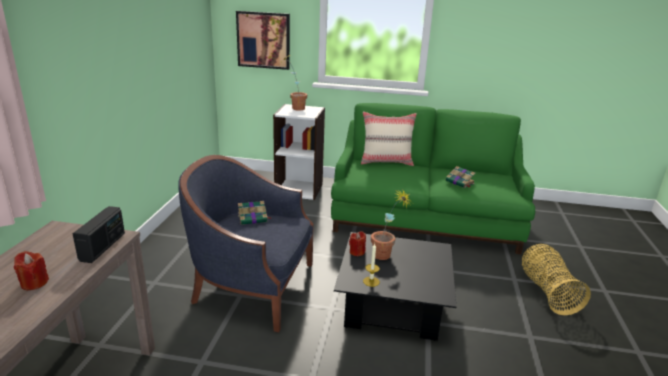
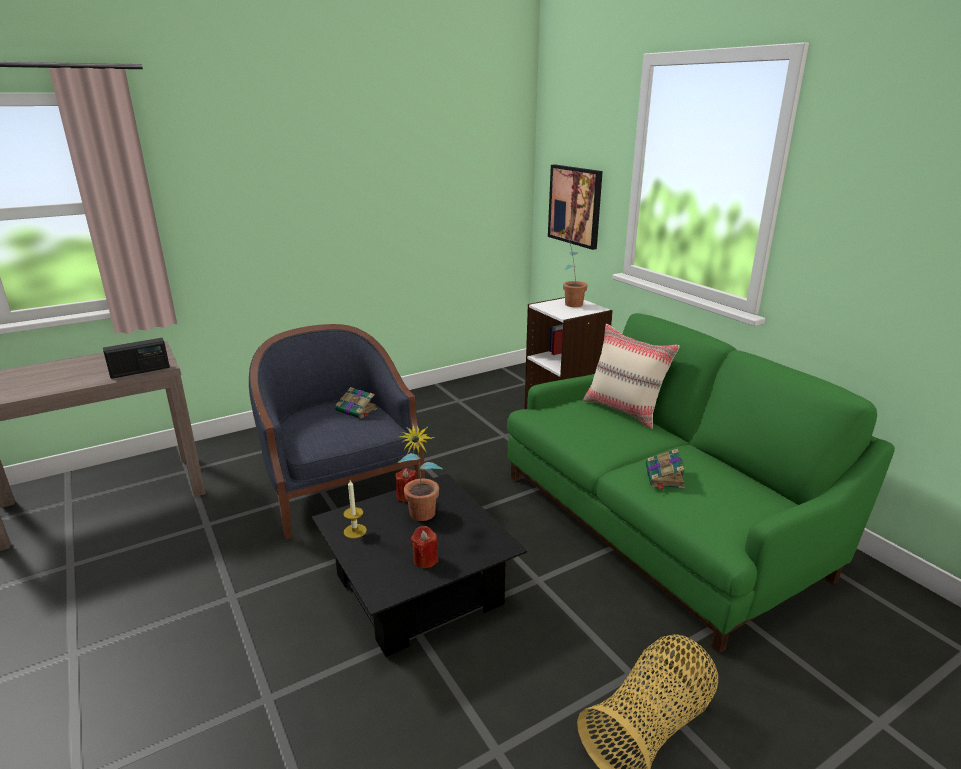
camera: 50 degrees right, 0 degrees up
(34, 283) = (66, 377): red candle -> red candle (425, 560)

